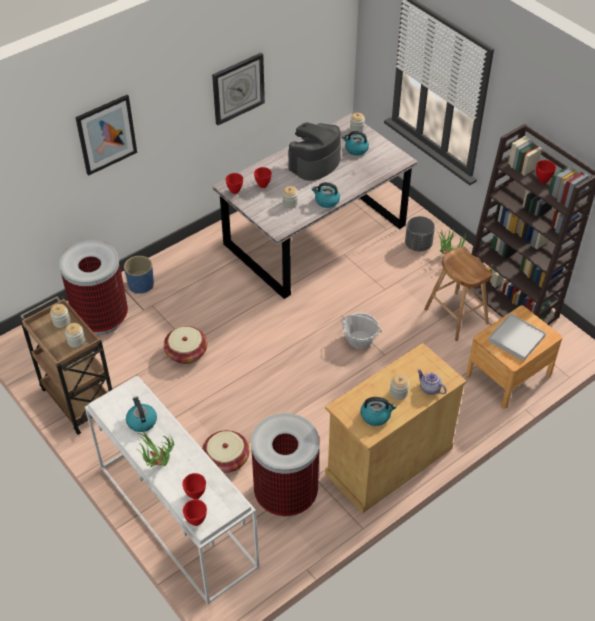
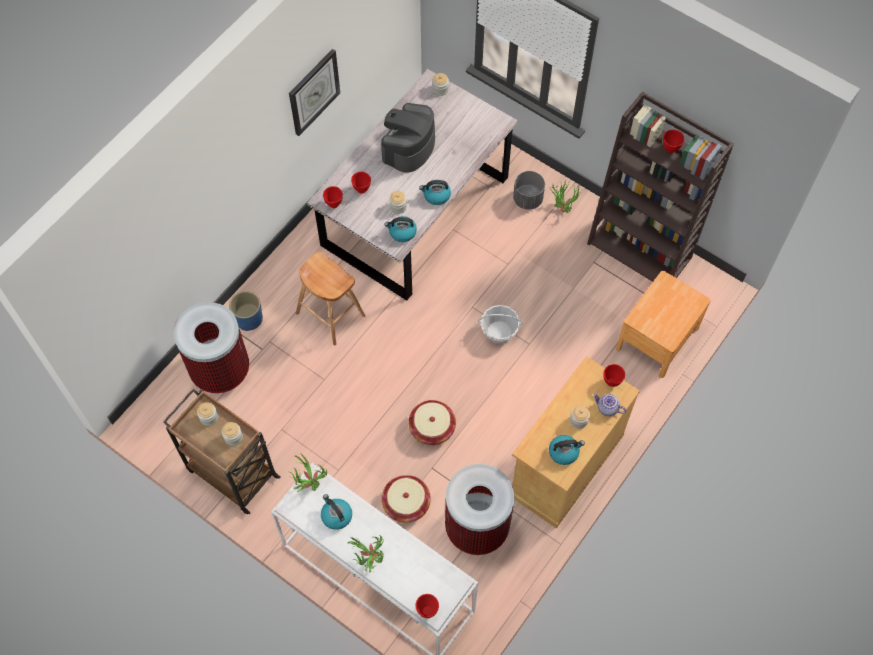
camera: 15 degrees left, 15 degrees up
(106, 134) = (196, 198): picture -> none
(127, 390) = (309, 484): none -> potted plant
(186, 352) = (325, 390): basket -> basket (432, 428)
(196, 494) = (417, 582): red bowl -> red bowl (612, 381)
(356, 149) = (447, 118): kettle -> kettle (402, 232)
(456, 316) = (589, 280): brown stool -> brown stool (330, 314)
(516, 339) = (666, 312): white tray -> none

